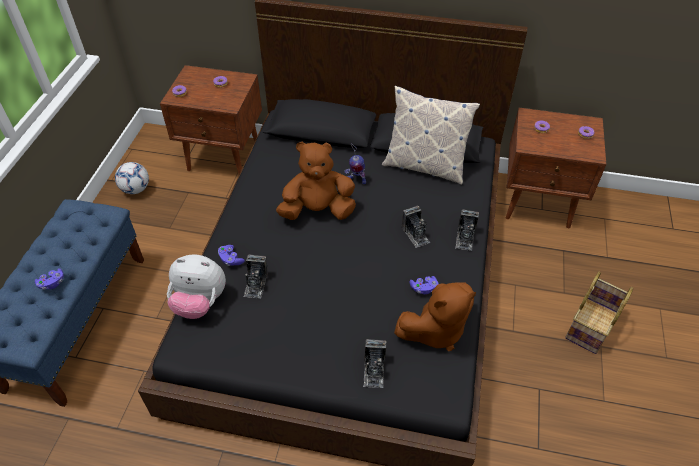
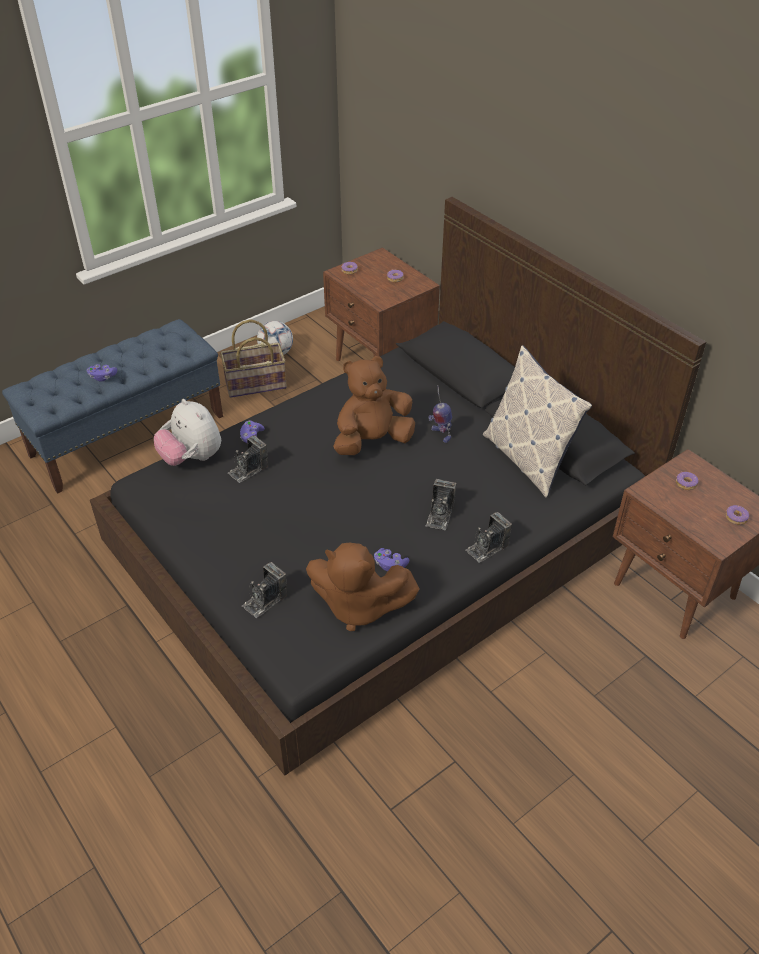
camera: 40 degrees right, 5 degrees down
(318, 210) = (372, 441): brown plush toy -> brown plush toy turned 60 degrees counterclockwise
(592, 326) = (587, 748): basket -> basket (255, 384)

